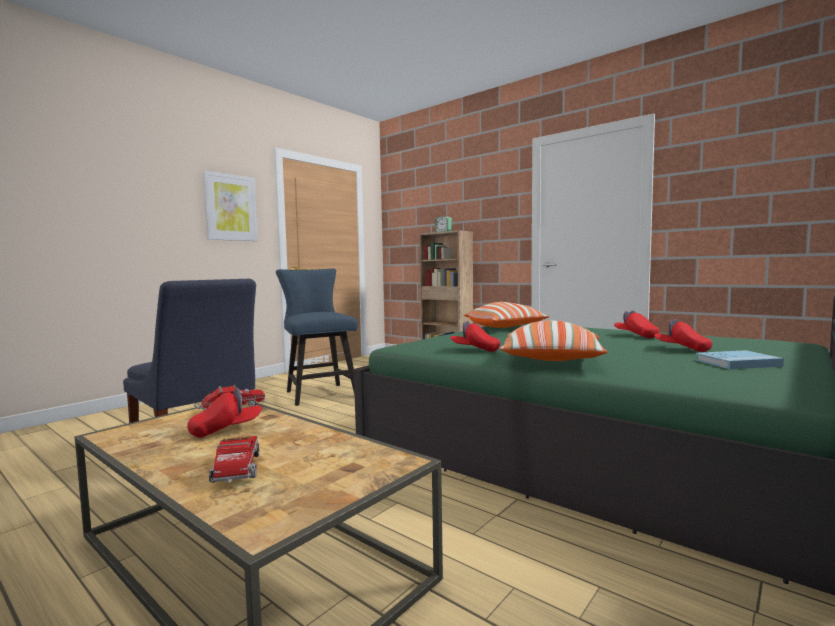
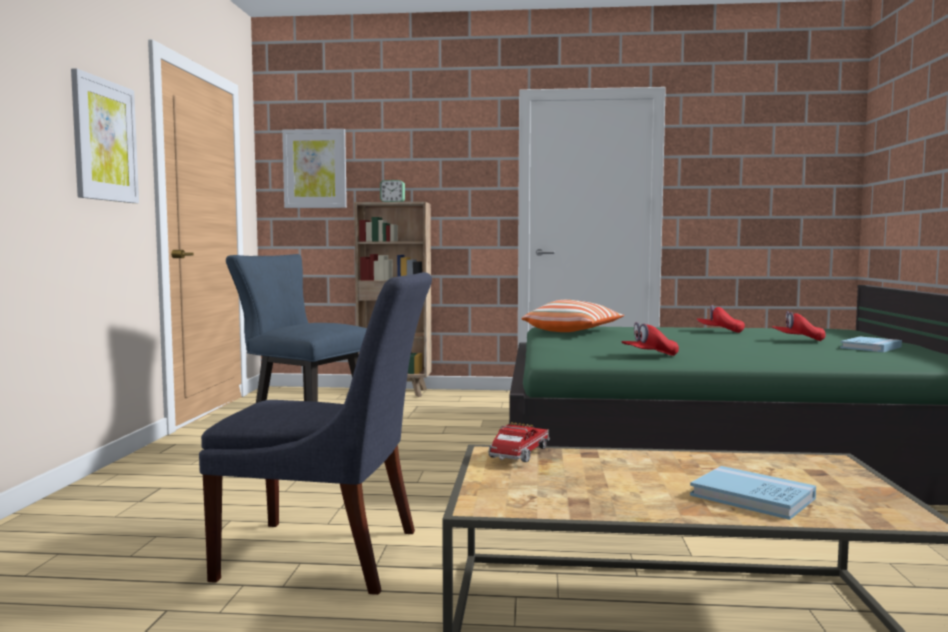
camera: 35 degrees left, 0 degrees up
(226, 430) = (599, 473): red cap -> none
(237, 472) = (752, 497): toy truck -> blue book
(409, 213) = (315, 169): none -> picture
(552, 361) = (755, 359): pillow -> none

